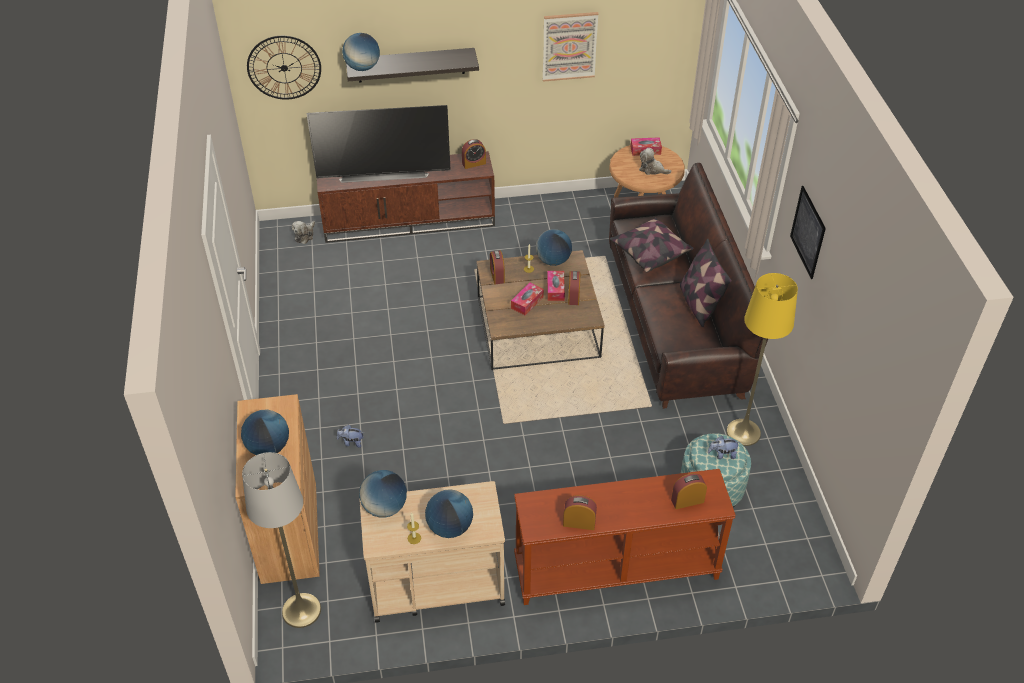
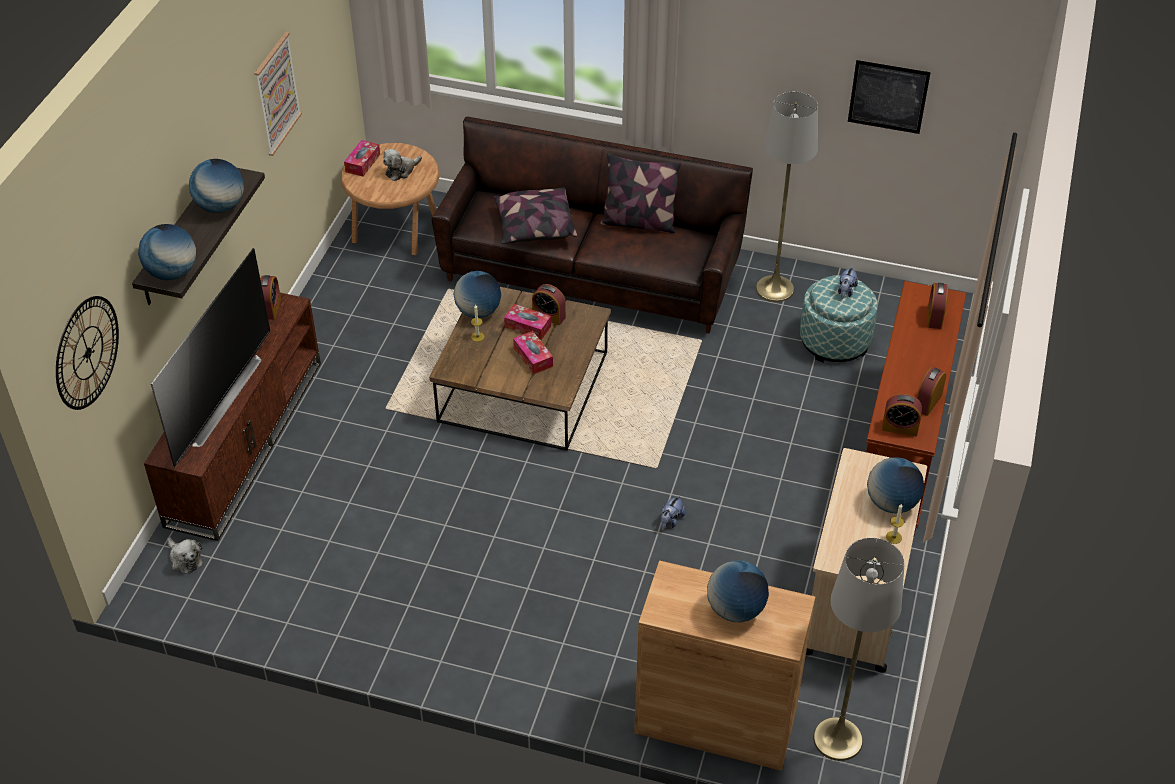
camera: 65 degrees left, 0 degrees up
(351, 442) = (606, 618): plush toy -> plush toy (670, 521)
(384, 507) = (839, 550): globe -> globe (220, 206)
(497, 275) = (469, 367): alarm clock -> alarm clock (900, 428)
(743, 432) = (775, 289): yellow floor lamp -> grey floor lamp
(808, 232) = (743, 51): picture -> picture (888, 96)

